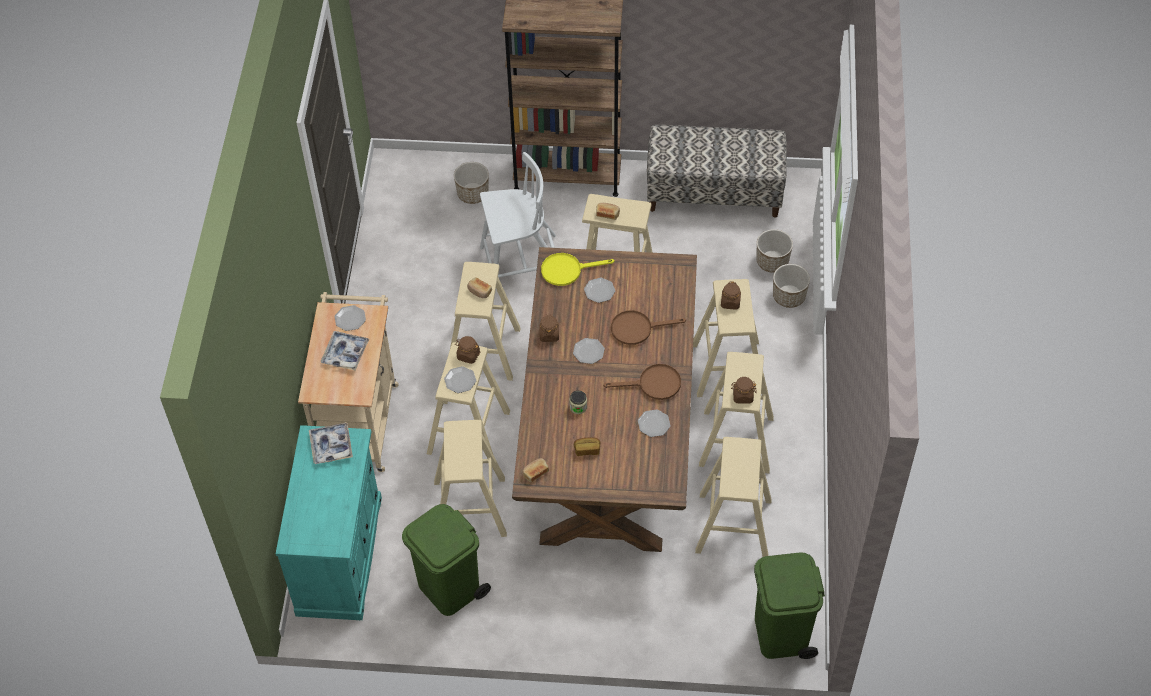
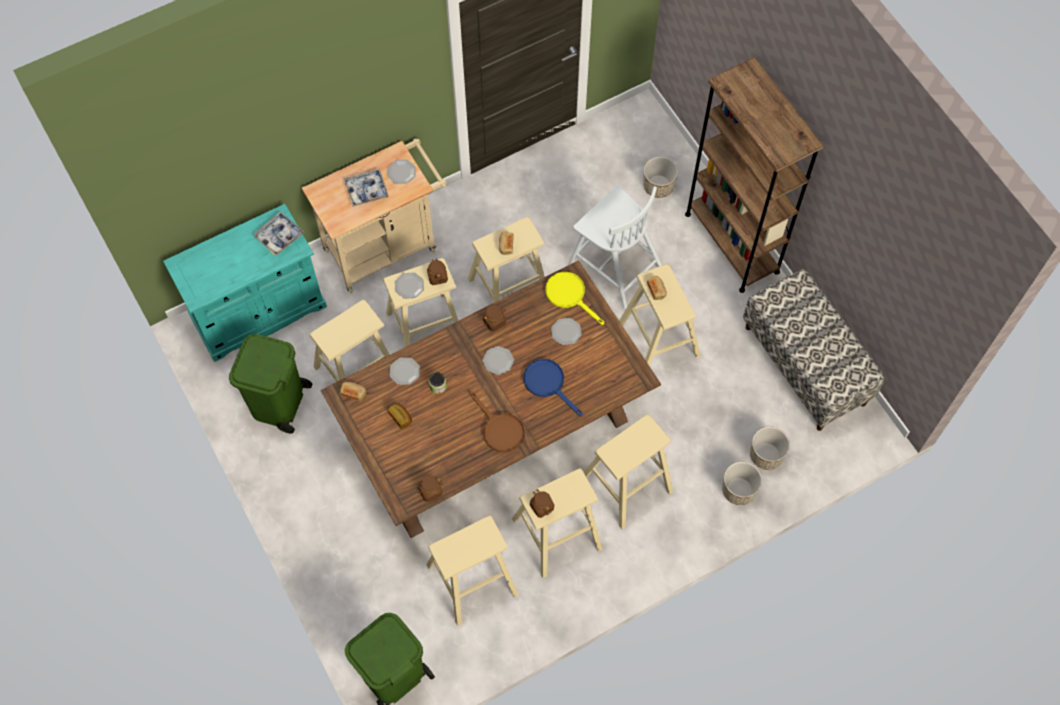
camera: 55 degrees right, 10 degrees up
(637, 328) = (548, 383): brown frying pan -> blue frying pan
(653, 424) = (459, 453): plate -> plate (404, 371)
(730, 302) = (634, 440): brown jar -> brown jar (430, 491)

